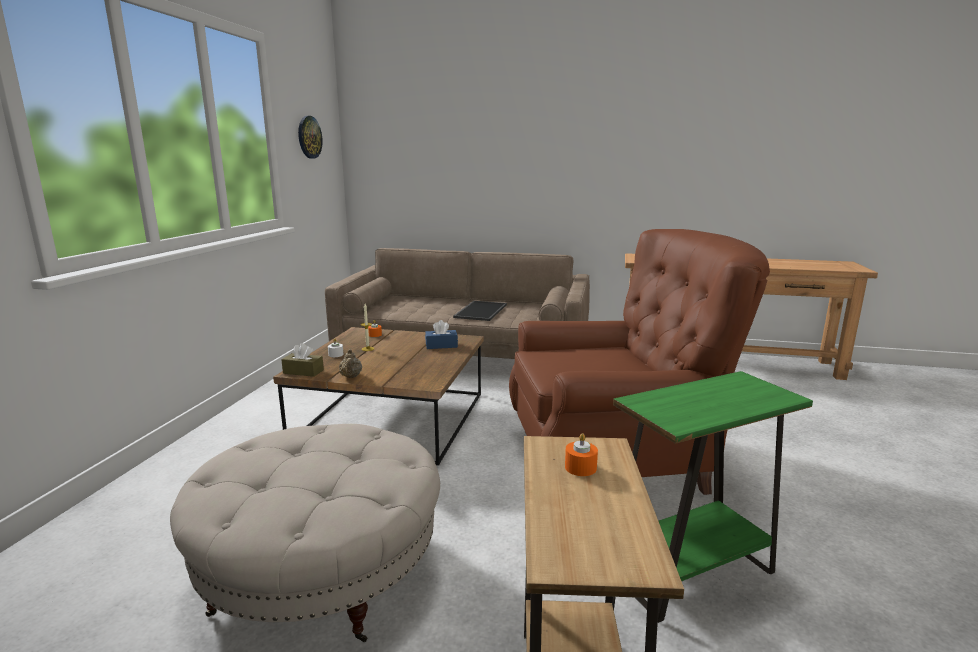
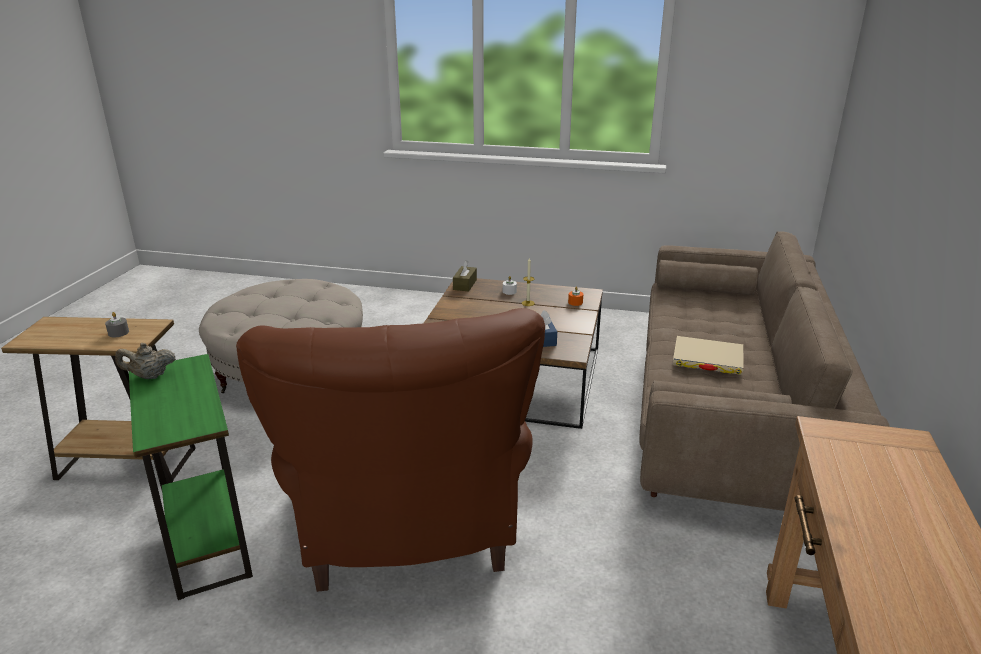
camera: 90 degrees right, 10 degrees up
(309, 137) = (753, 63): wall clock -> none
(351, 377) = (450, 303): beige teapot -> beige teapot (149, 376)
(480, 311) = (707, 359): tray -> beige book
(580, 467) = (118, 333): orange candle -> grey candle

